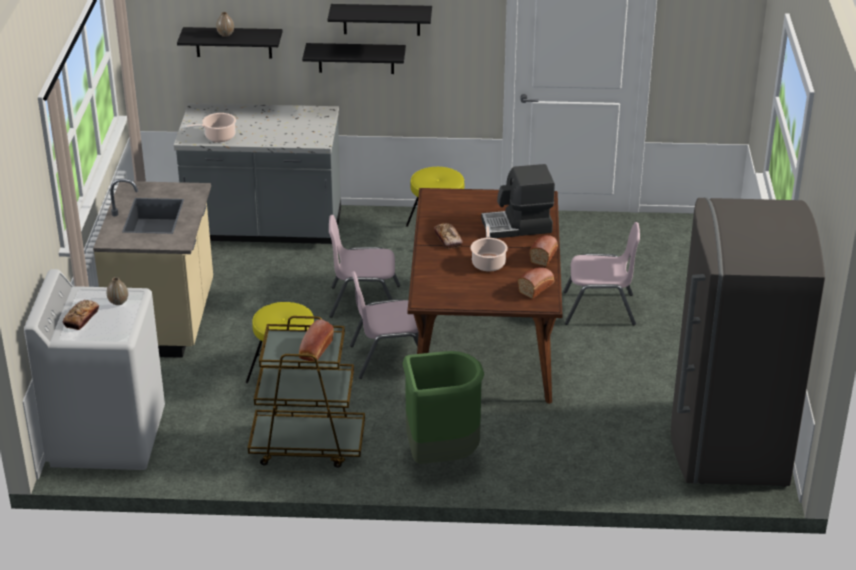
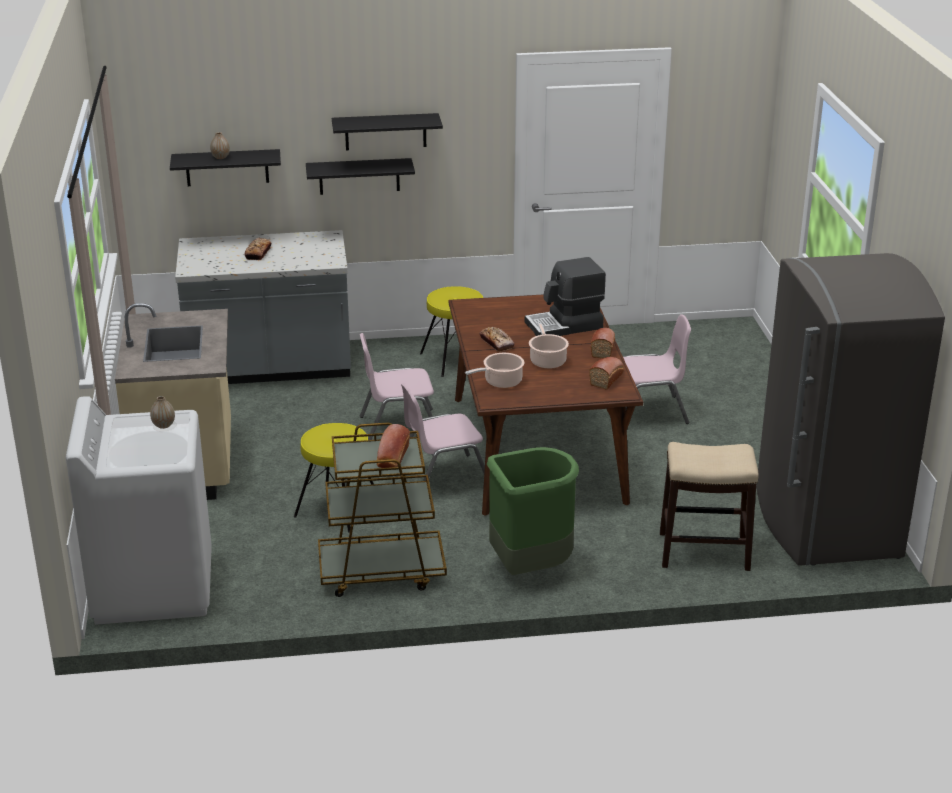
camera: 10 degrees left, 5 degrees down
(81, 318) = (126, 444): bread -> bread (258, 253)
(218, 137) = (222, 266): cooking pot -> cooking pot (501, 382)
(603, 458) = (703, 551): none -> stool

